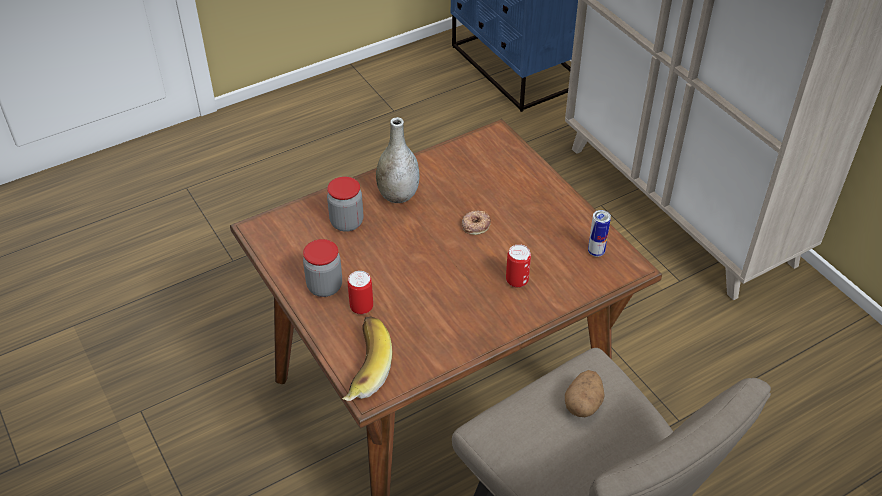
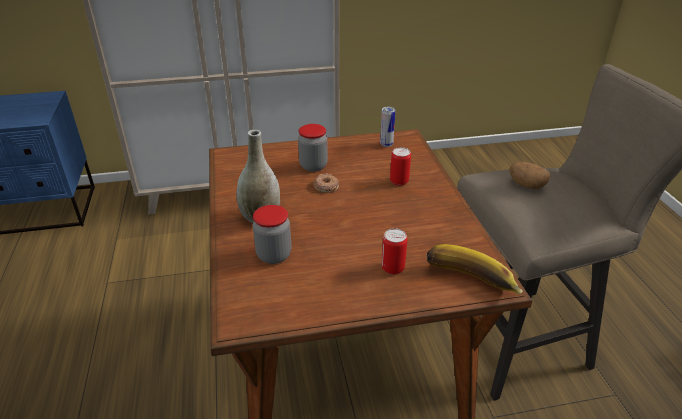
camera: 70 degrees left, 10 degrees down
(325, 287) = (354, 287): jar -> jar (313, 166)

